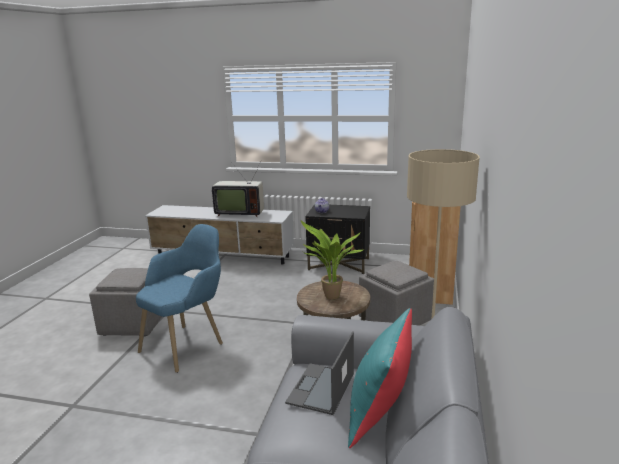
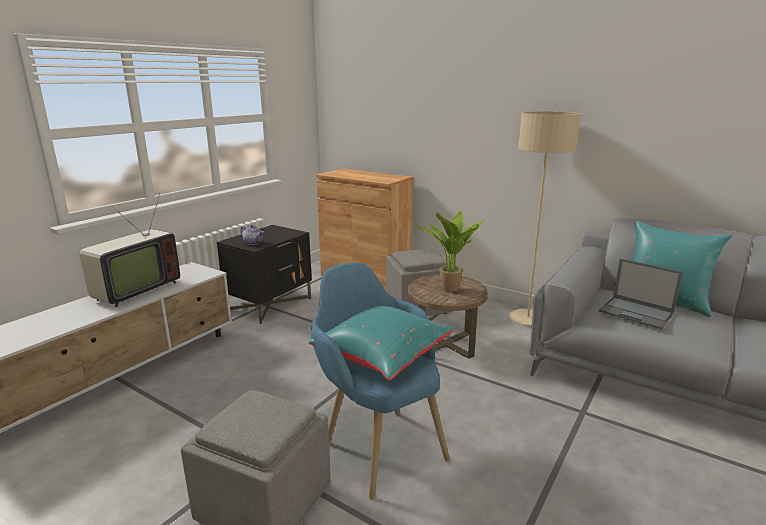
camera: 70 degrees left, 0 degrees up
(179, 285) = (382, 356): none -> turquoise pillow

